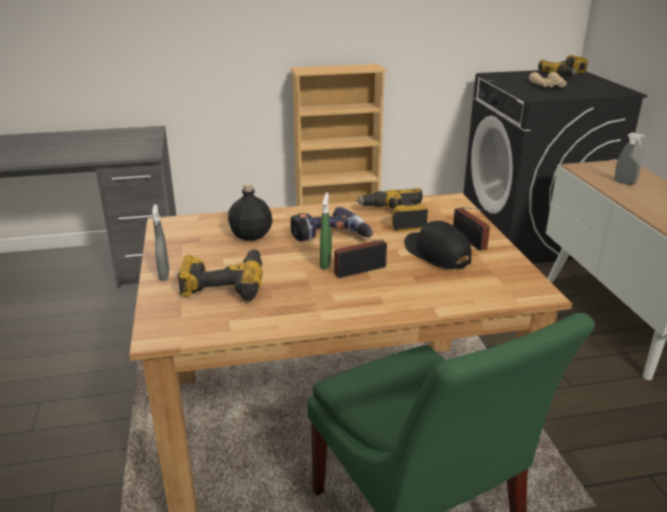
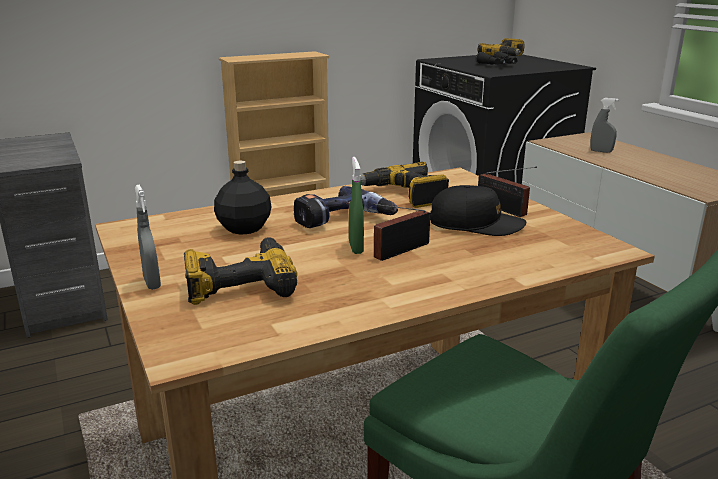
camera: 15 degrees left, 5 degrees down
(436, 253) = (475, 224): black cap -> black cap turned 150 degrees clockwise
(548, 86) = (498, 65): beige binoculars -> black binoculars

